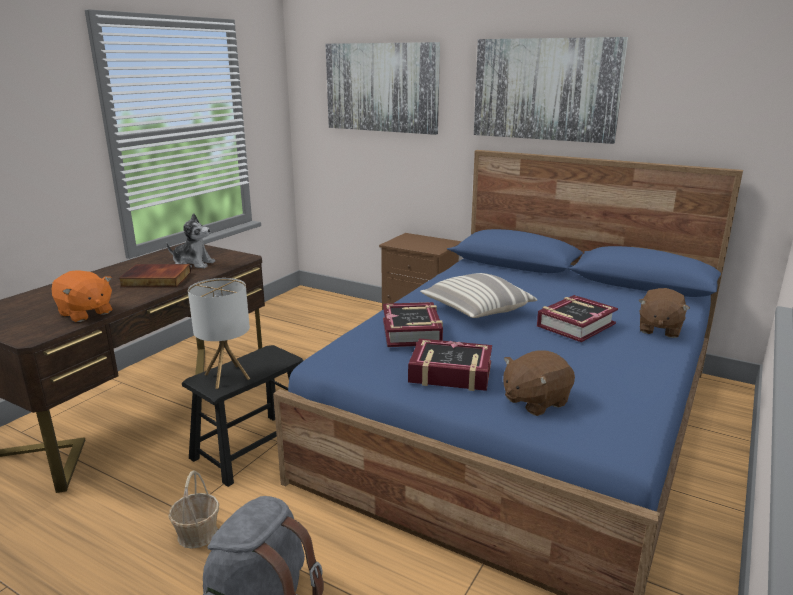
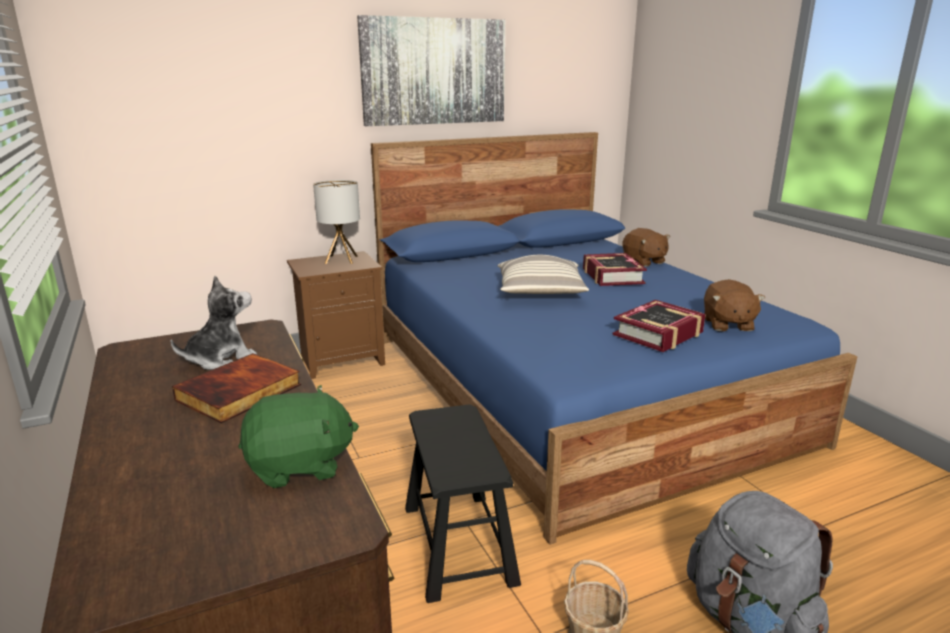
camera: 55 degrees left, 0 degrees up
(85, 313) = (300, 466): orange plush toy -> green plush toy
(227, 376) = (464, 457): table lamp -> table lamp (341, 259)
(381, 87) = (224, 75): picture -> none
(412, 332) = (567, 322): book -> none

